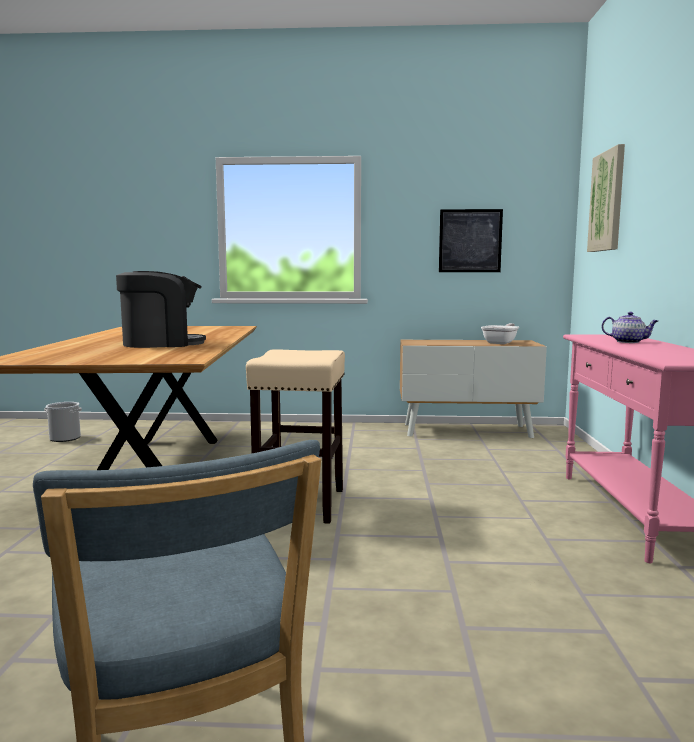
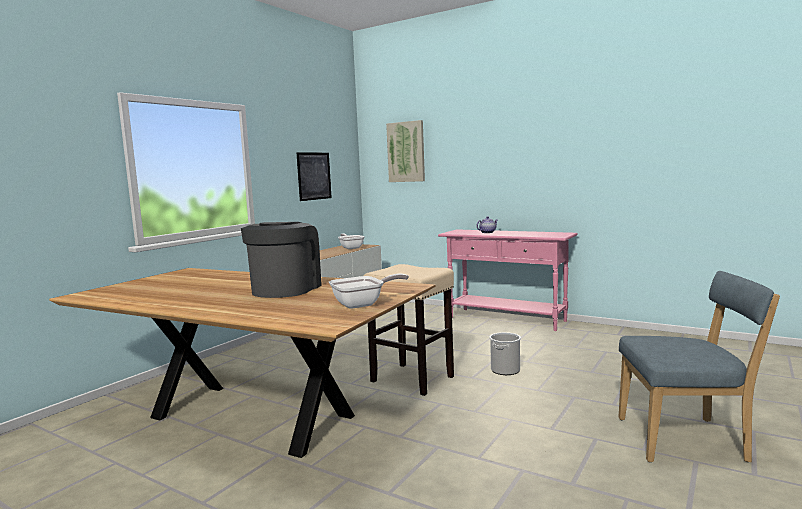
camera: 60 degrees left, 0 degrees up
(65, 438) = (39, 463): bucket -> bucket (505, 370)
(89, 359) = (363, 304): none -> frying pan

